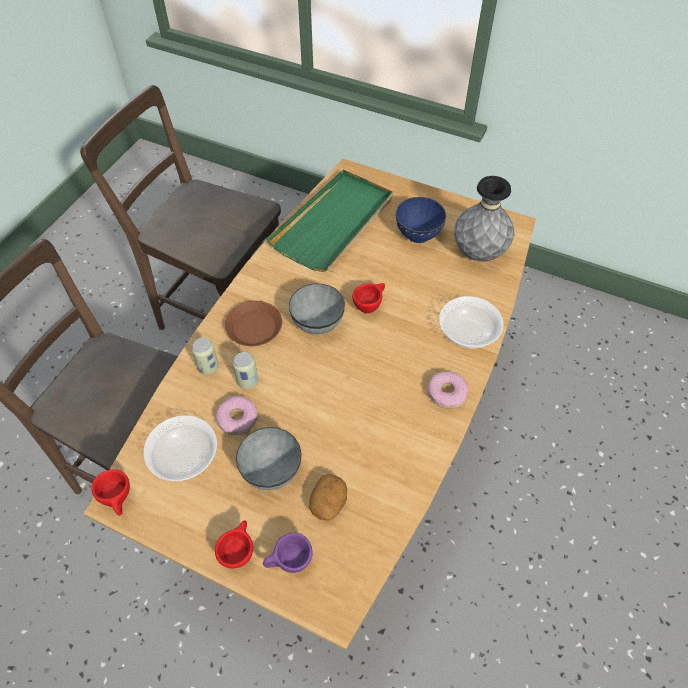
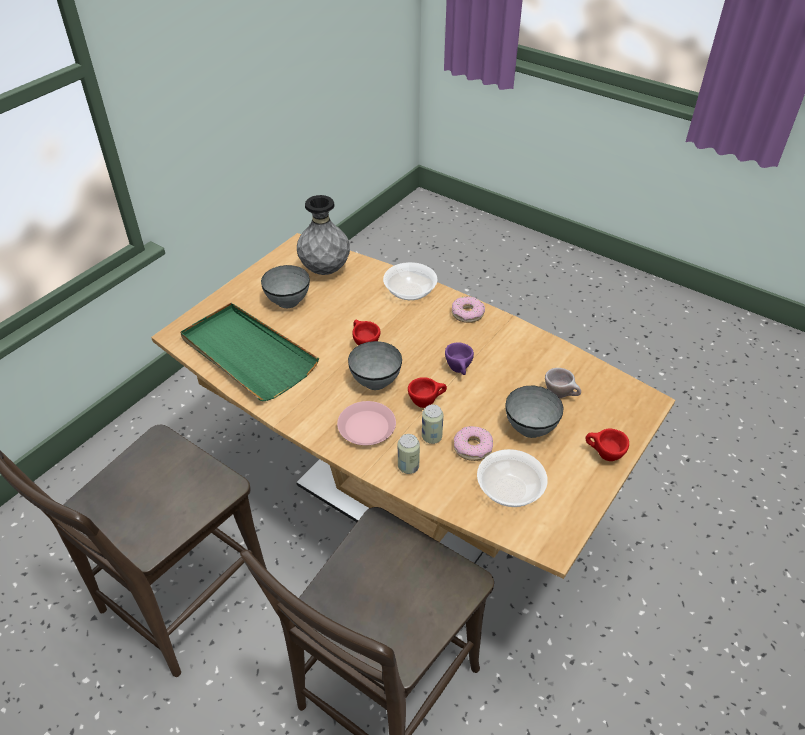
camera: 80 degrees left, 10 degrees down
(119, 501) = (553, 543): red cup -> red cup (426, 402)
(254, 327) = (367, 427): brown plate -> pink plate
(289, 563) = (612, 424): purple cup -> purple cup (459, 370)
(328, 502) = (561, 395): potato -> beige cup
(418, 235) = (288, 301): blue bowl -> grey bowl

